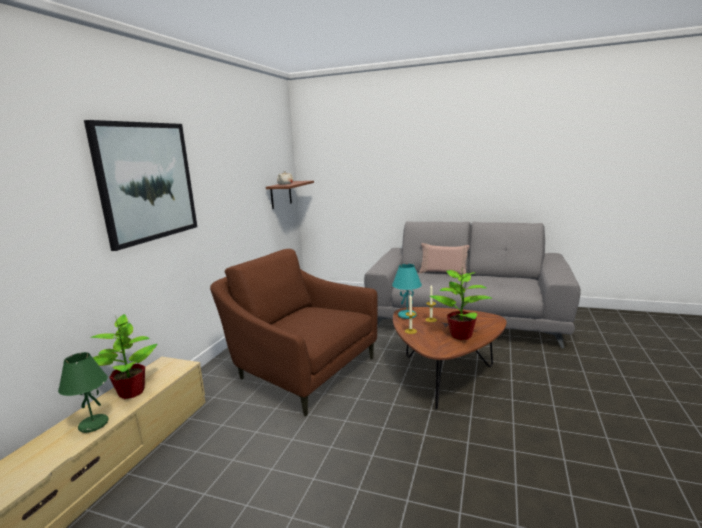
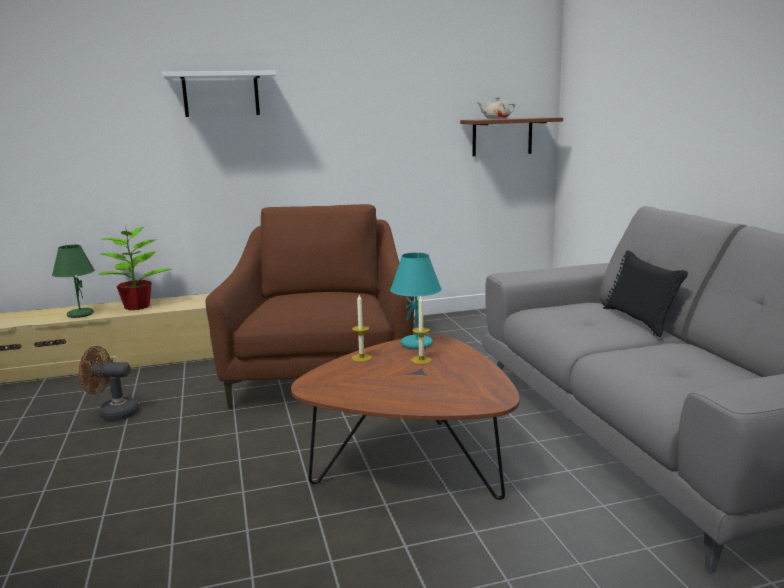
camera: 55 degrees right, 0 degrees up
(147, 182) = (221, 95): picture -> white shelf
(241, 473) = (113, 413): none -> brown fan
(443, 273) = (639, 321): beige pillow -> black pillow
(461, 335) = (386, 390): potted plant -> none

